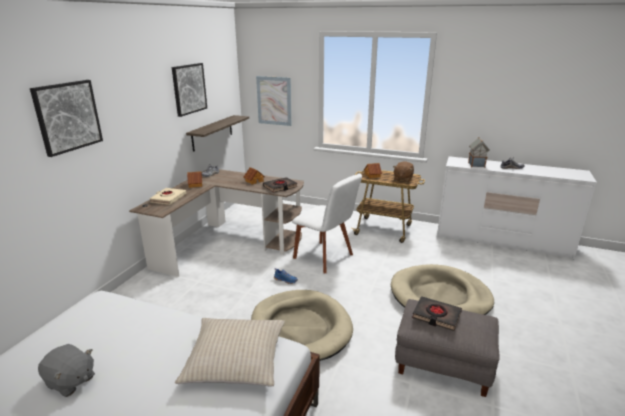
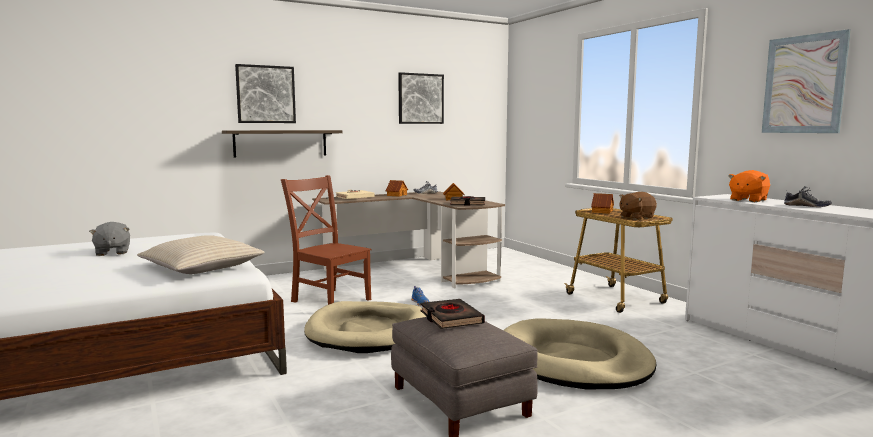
camera: 40 degrees right, 15 degrees down
(212, 132) = (450, 154): shelf -> shelf (281, 143)
(215, 305) = (329, 300): none -> brown chair
(274, 101) = (534, 125): picture -> picture (804, 84)
(325, 257) = (494, 300): white chair -> none
(476, 165) = (748, 200): toy house -> orange plush toy

